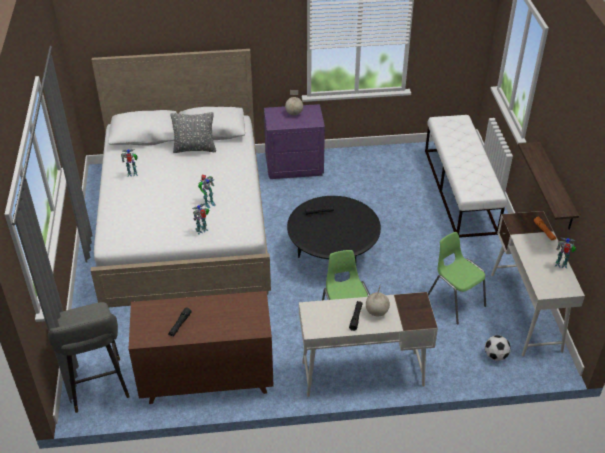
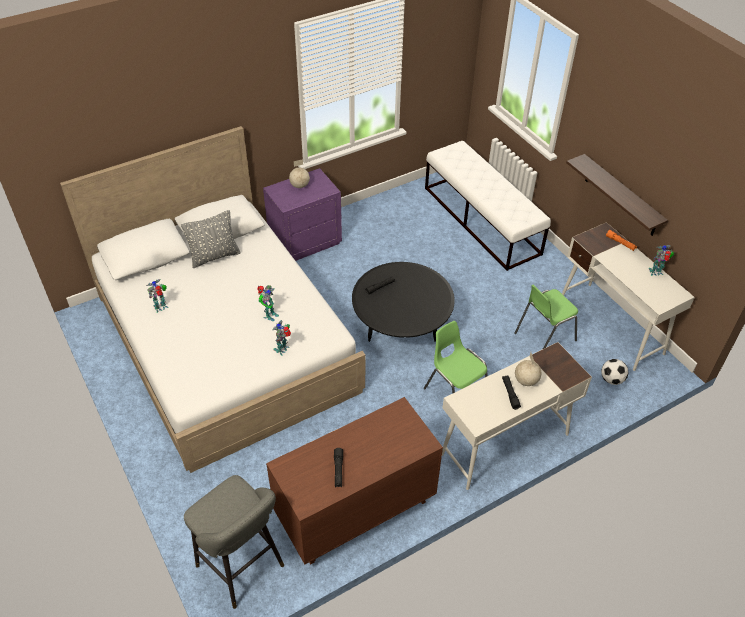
camera: 25 degrees left, 5 degrees up
(455, 301) = (544, 336): green chair -> green chair turned 60 degrees counterclockwise

